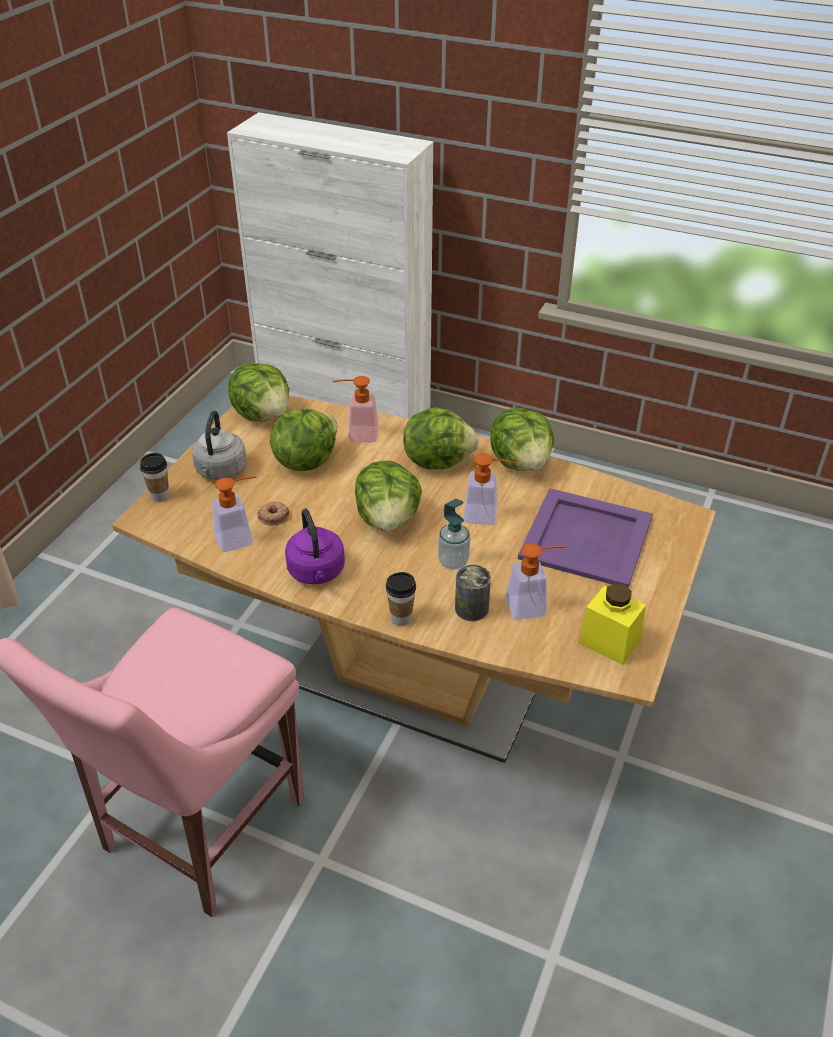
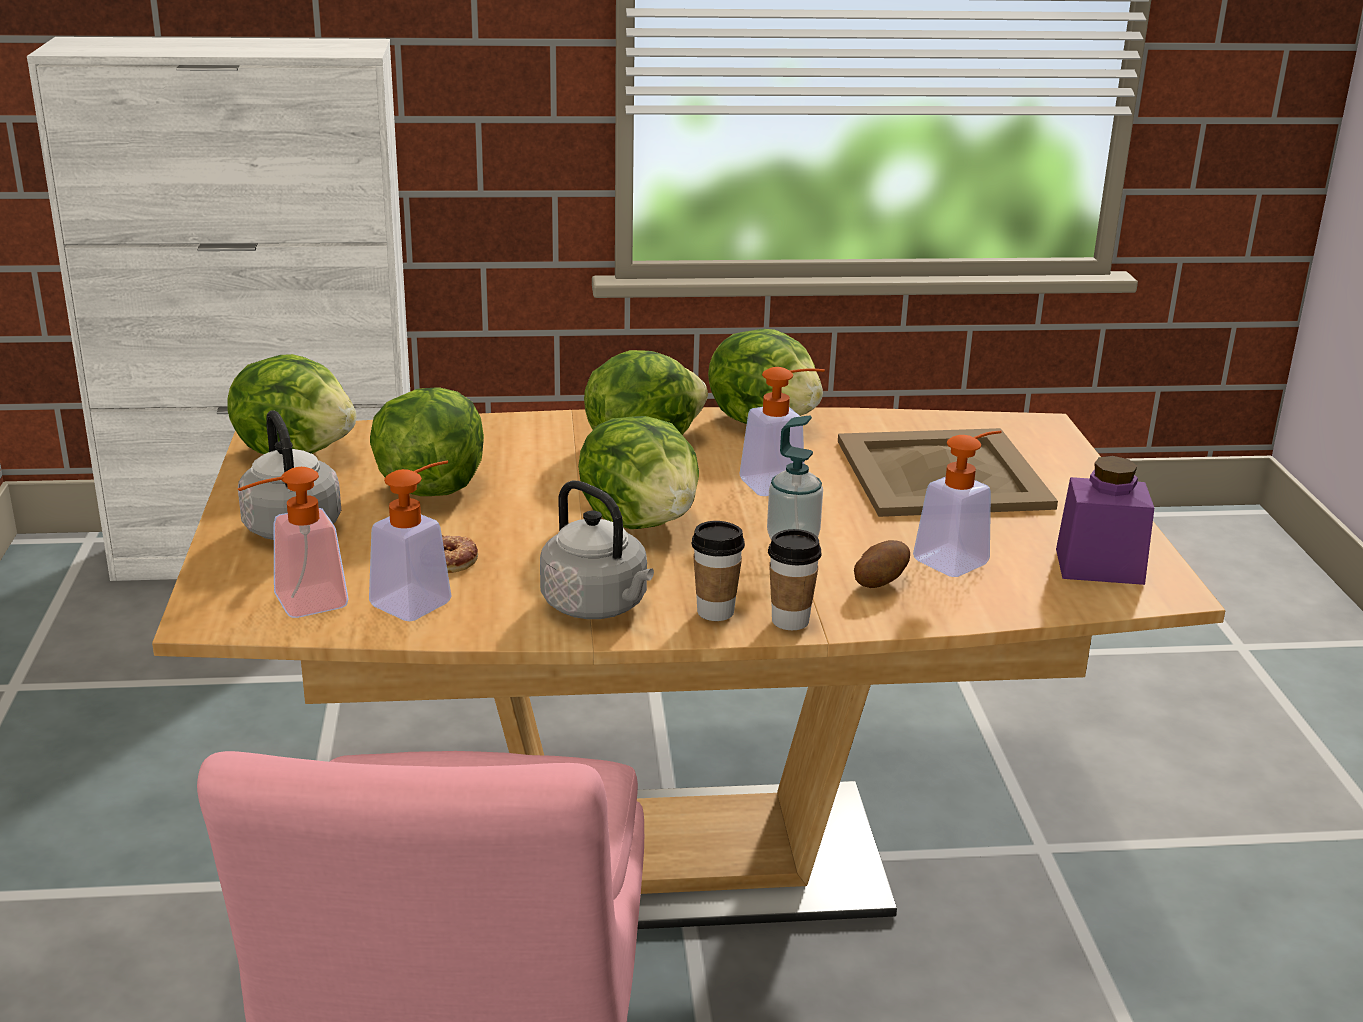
camera: 30 degrees left, 15 degrees down
(160, 495) = (210, 584): cup -> cup (715, 612)
(317, 572) = (598, 606): purple kettle -> grey kettle
(357, 434) = (483, 442): soap dispenser -> soap dispenser (297, 604)
(471, 608) = (879, 583): can -> potato
(585, 538) = (941, 475): purple tray -> beige tray
(609, 641) = (1099, 566): yellow jar -> purple jar

